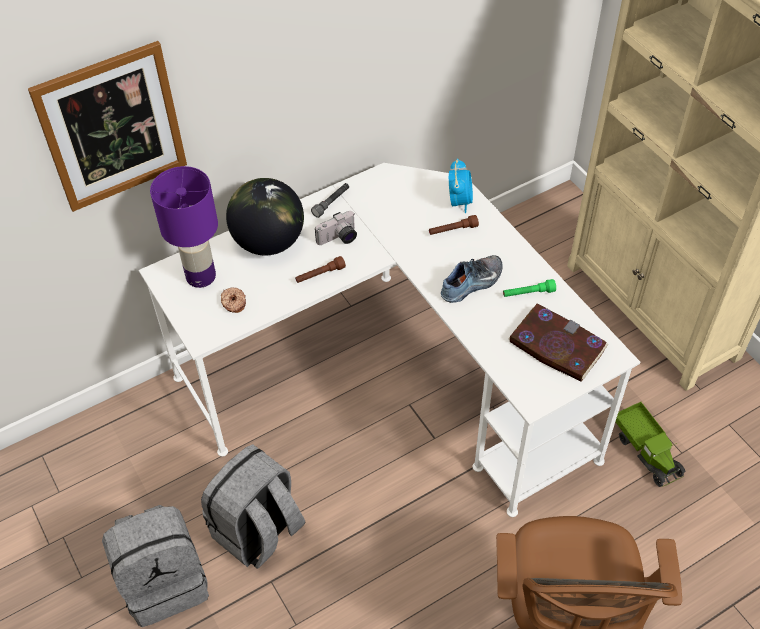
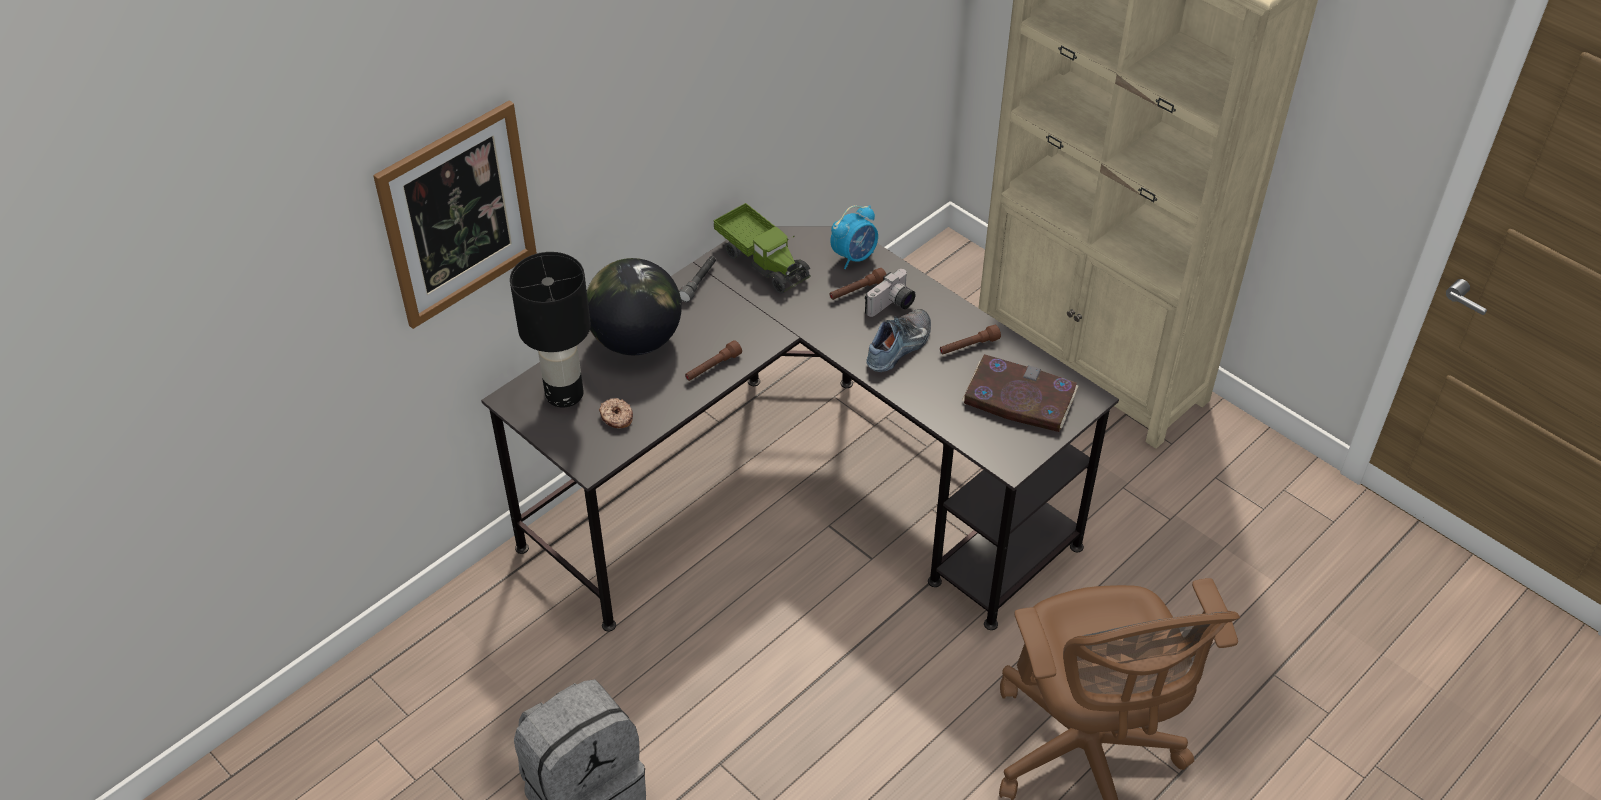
camera: 15 degrees left, 5 degrees down
(201, 277) = (565, 395): purple table lamp -> black table lamp
(258, 532) = (685, 710): grey backpack -> none
(339, 239) = (722, 323): camera -> camera (892, 306)
(393, 377) = (799, 497): white desk -> black desk
(459, 201) = (854, 256): alarm clock -> alarm clock turned 60 degrees clockwise
(528, 293) = (968, 346): green flashlight -> brown flashlight
(646, 450) = (1129, 524): toy truck -> toy truck (763, 260)

